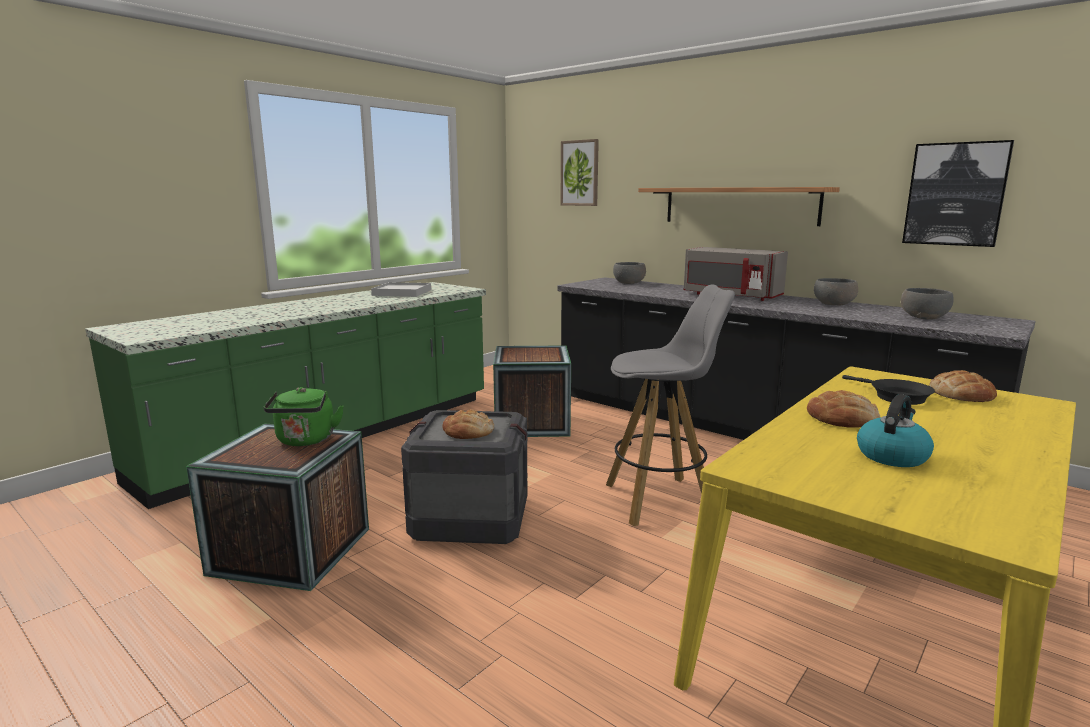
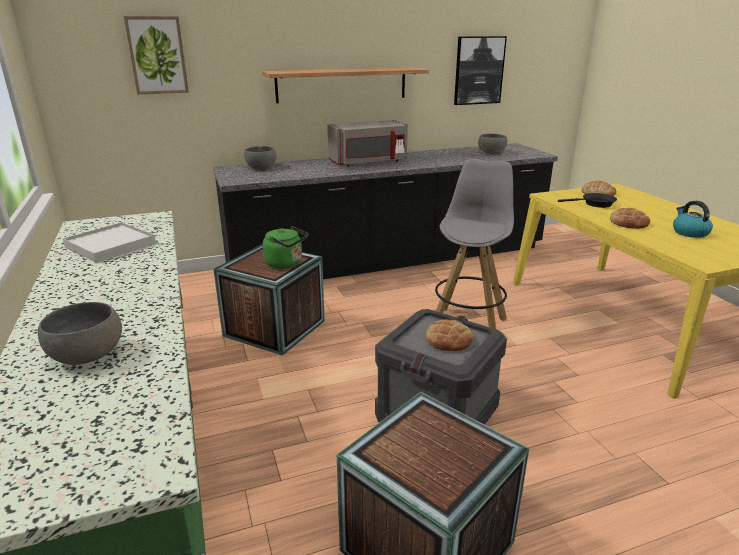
camera: 60 degrees left, 10 degrees up
(305, 441) = (426, 430): green kettle -> green kettle (286, 263)
(834, 304) = (432, 154): grey bowl -> grey bowl (87, 355)

